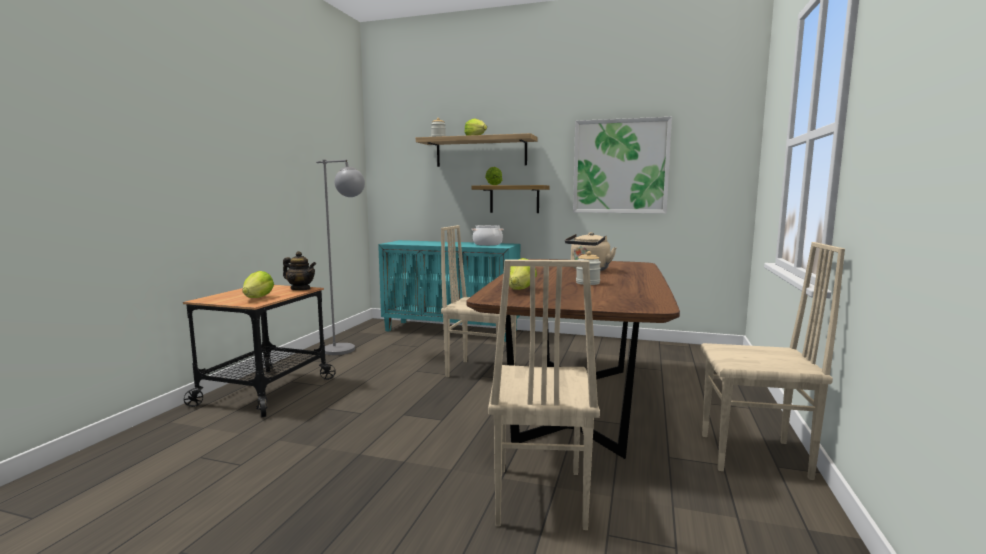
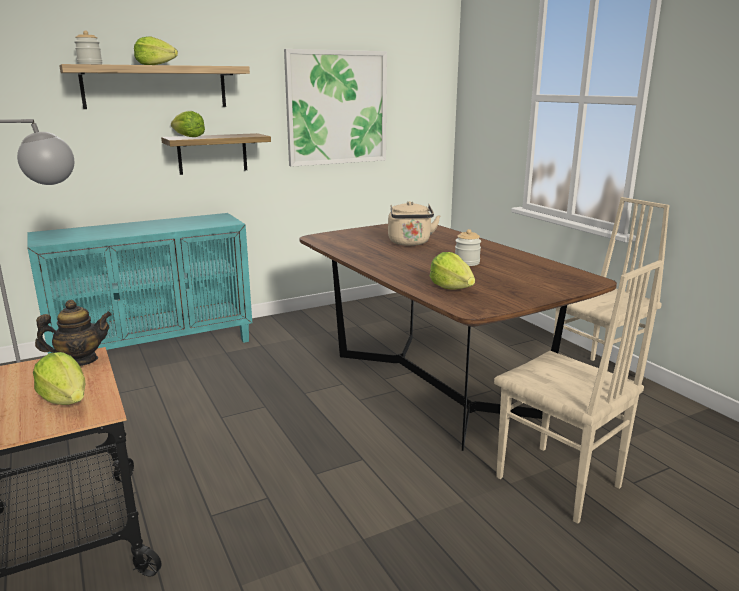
camera: 45 degrees left, 10 degrees up
(480, 371) = (292, 388): beige chair -> none
(487, 244) = (195, 221): cooking pot -> none

